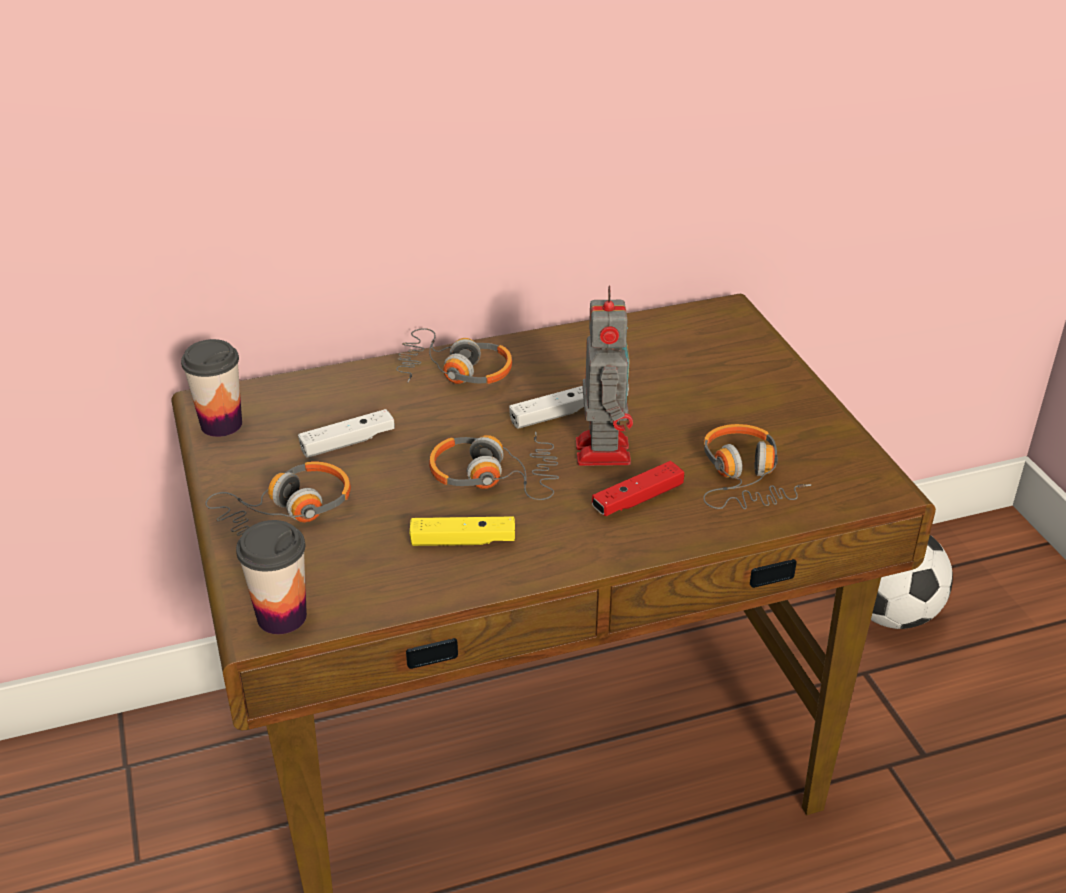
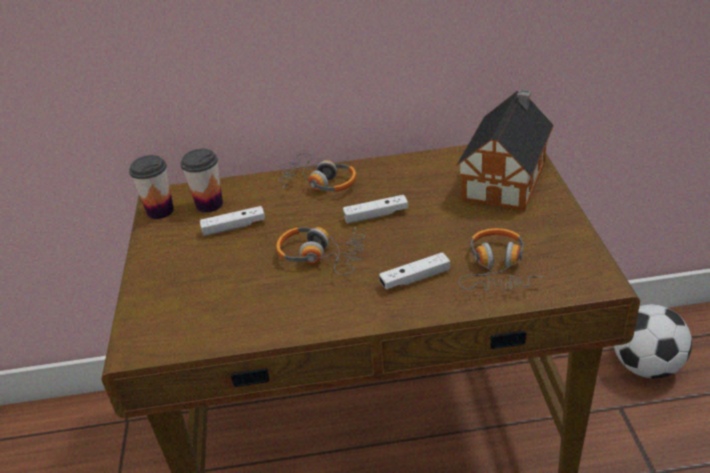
camera: 15 degrees right, 0 degrees up
(282, 616) = (149, 344): cup -> cup (209, 204)
(287, 513) = (178, 273): headphones -> none
(463, 541) = (285, 300): yellow game controller -> none
(602, 449) = (401, 241): toy robot -> none
(637, 499) = (415, 278): red game controller -> white game controller
(722, 355) = (507, 178): none -> toy house

